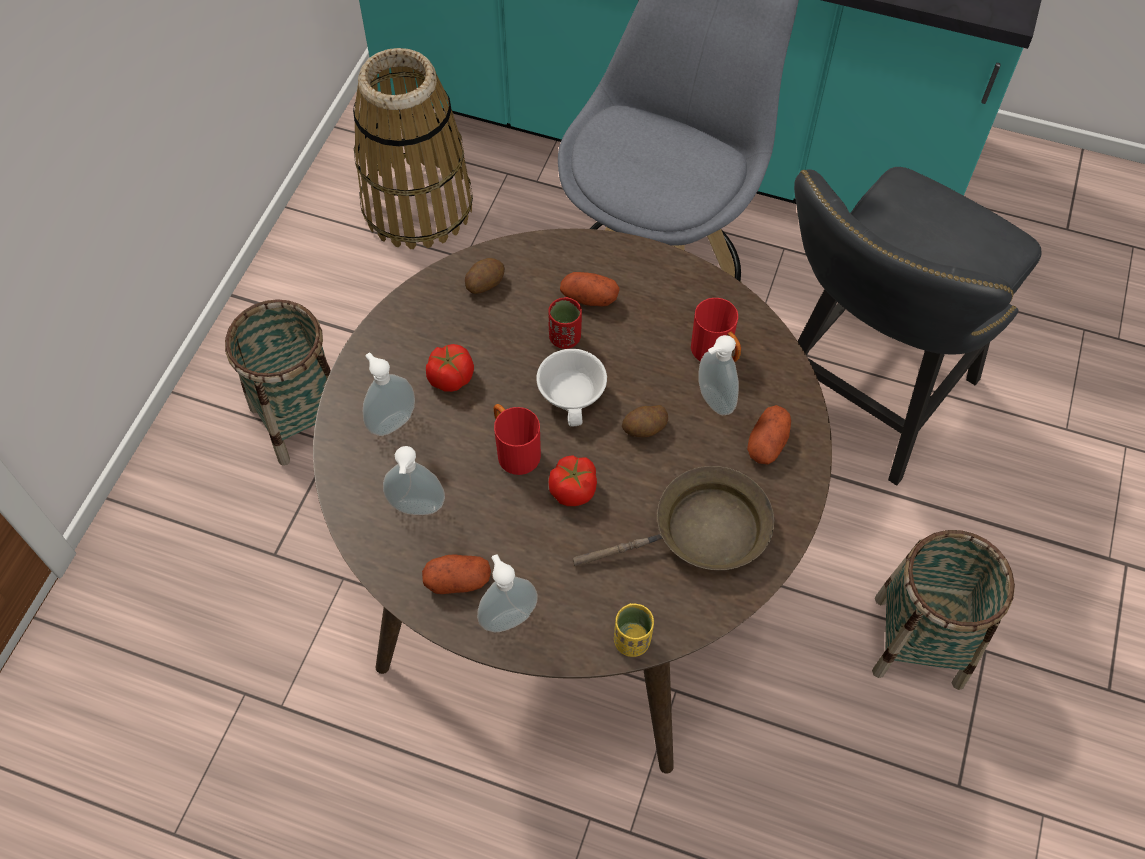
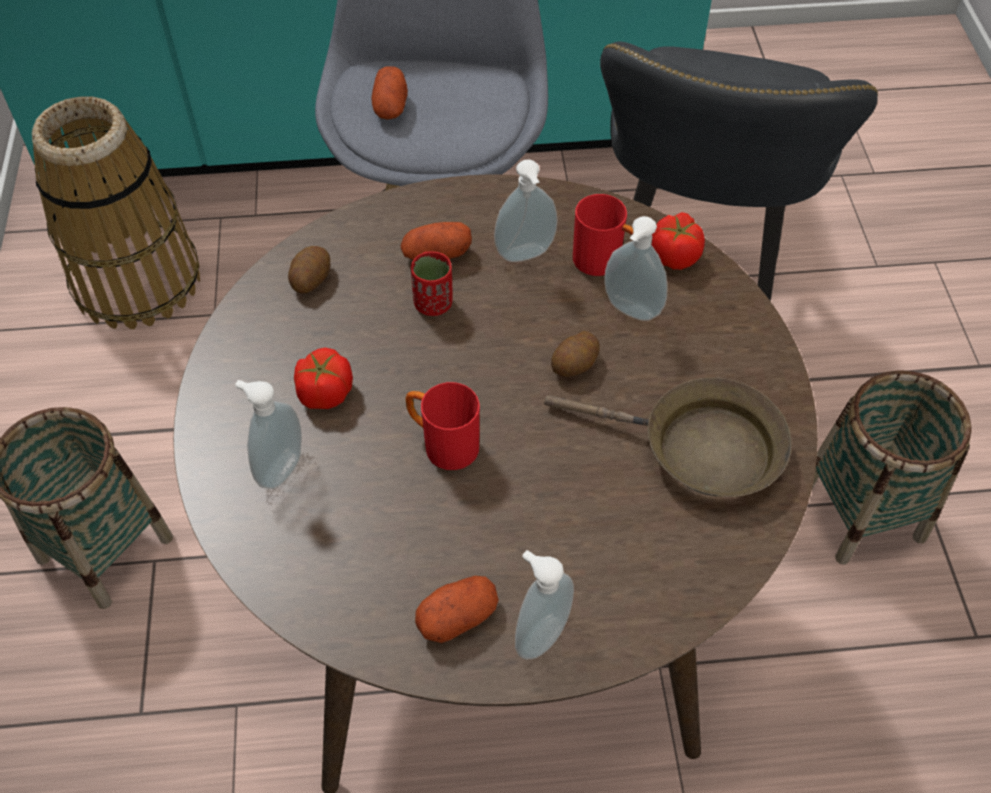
camera: 25 degrees left, 5 degrees down
(417, 510) = (363, 556): soap dispenser -> soap dispenser (526, 256)
(573, 489) = (534, 459): tomato -> tomato (674, 256)
(574, 396) = (478, 360): white cup -> none
(632, 641) = (695, 599): yellow cup -> none
(702, 532) = (699, 448): brown frying pan -> brown frying pan turned 60 degrees clockwise
(767, 443) = (711, 331): potato -> potato (390, 106)

